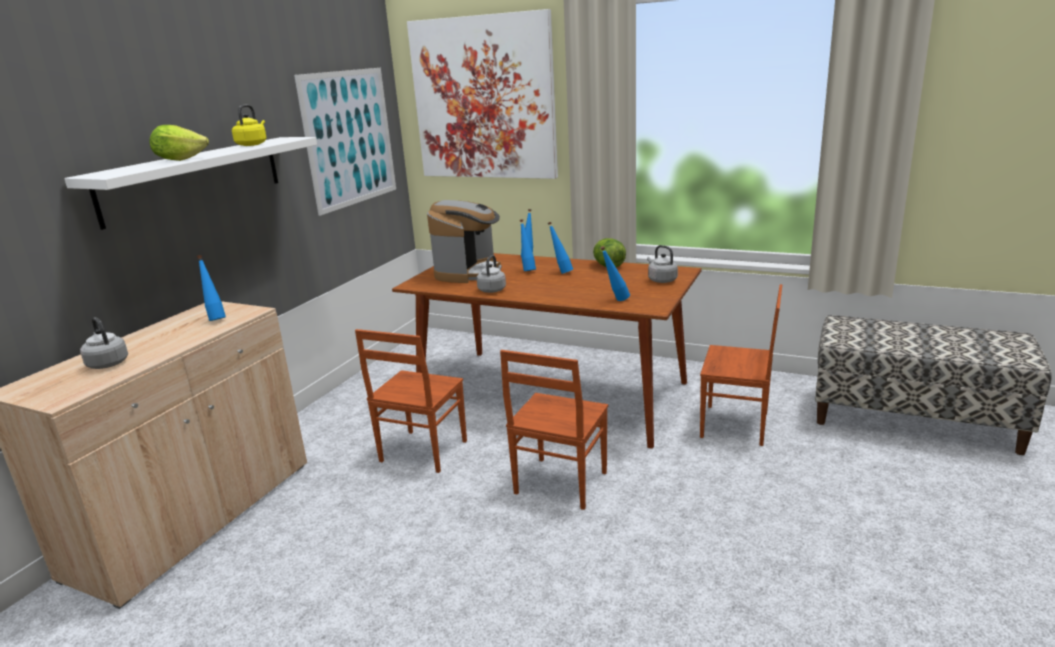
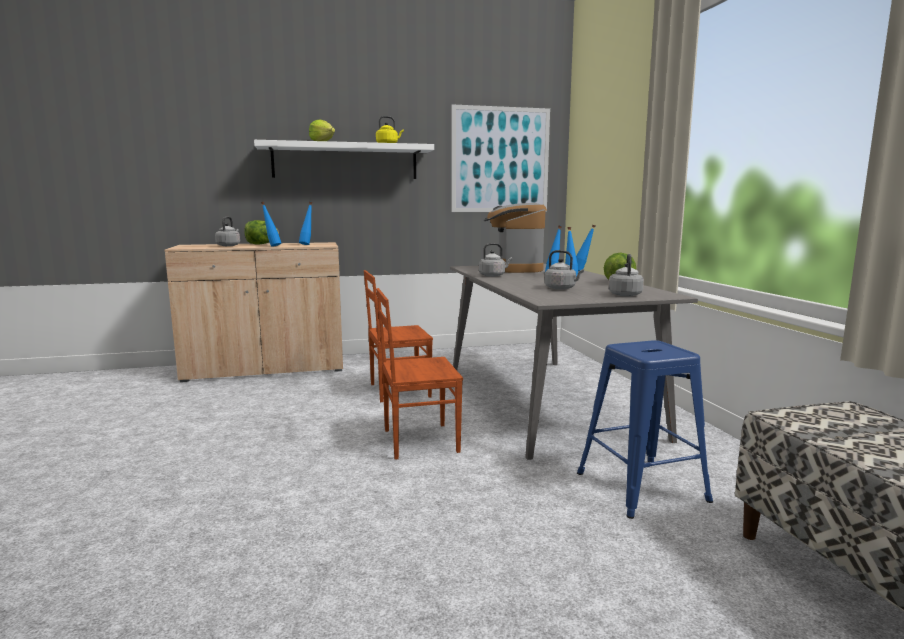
camera: 50 degrees right, 10 degrees down
(136, 342) = (261, 244): none -> lettuce
(468, 272) = (515, 269): coffee machine -> coffee machine turned 105 degrees clockwise
(484, 99) = (609, 129): picture -> none
(554, 394) = (546, 401): brown dining table -> grey dining table
(603, 288) = (561, 288): none -> grey kettle
(615, 300) = (540, 293): blue bottle -> blue bottle (272, 246)
(735, 425) = (641, 487): brown chair -> blue stool

